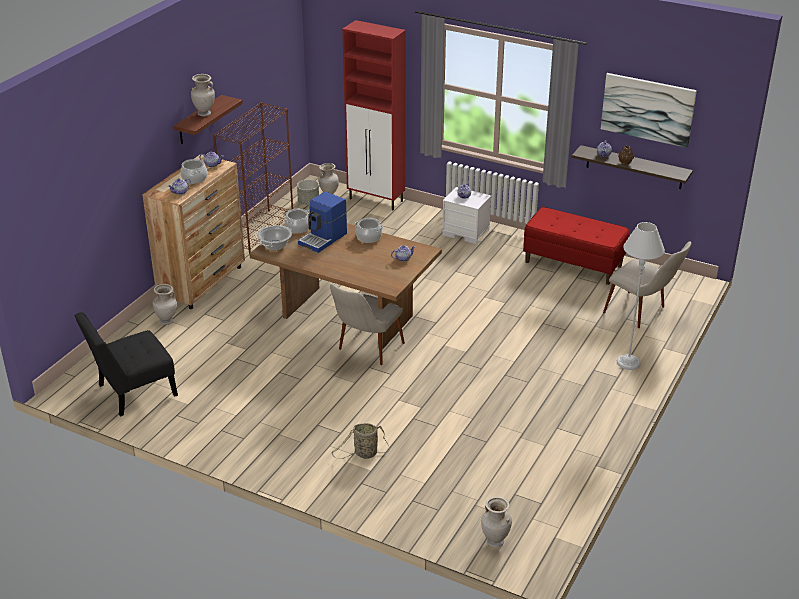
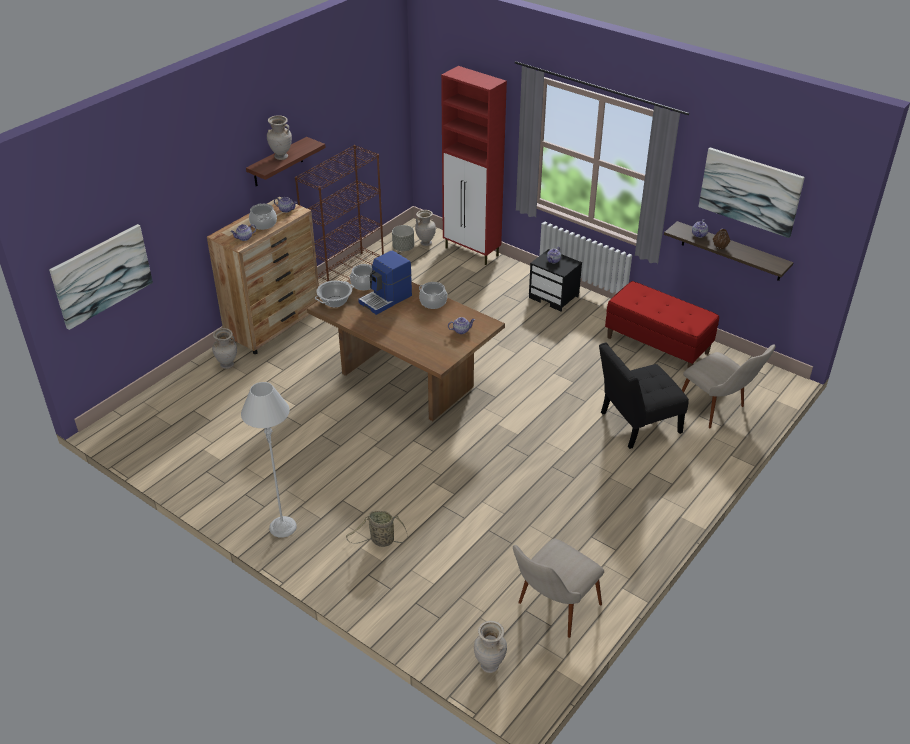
camera: 10 degrees right, 5 degrees up
(57, 233) = (102, 275): none -> picture
(133, 392) = (172, 440): black chair -> black chair (636, 424)
(365, 351) = (414, 422): beige chair -> beige chair (551, 612)
(466, 232) = (554, 297): white nightstand -> black nightstand
(628, 362) = (688, 468): grey floor lamp -> grey floor lamp (283, 527)

